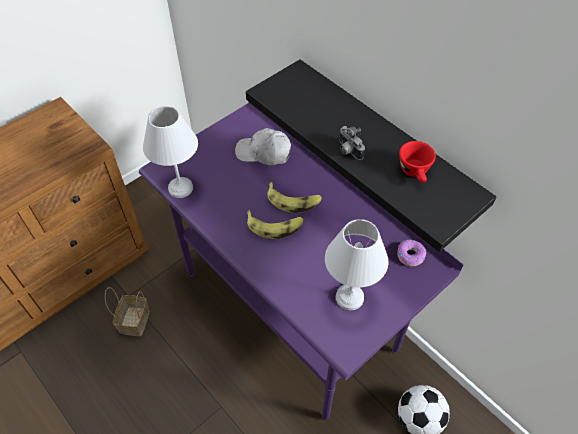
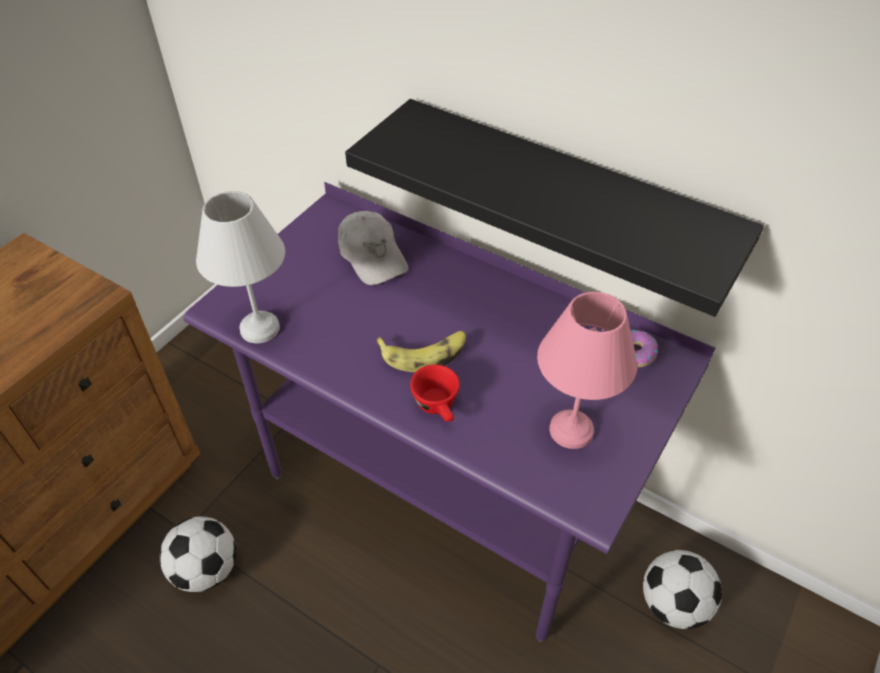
camera: 15 degrees left, 5 degrees down
(135, 322) = (206, 569): basket -> football
(264, 153) = (372, 256): white cap -> white cap turned 120 degrees counterclockwise
(294, 201) = (440, 313): banana -> none
(348, 151) = (531, 204): camera -> none
(348, 296) = (569, 429): white table lamp -> pink table lamp
(415, 173) = (639, 215): red cup -> red cup (438, 407)

